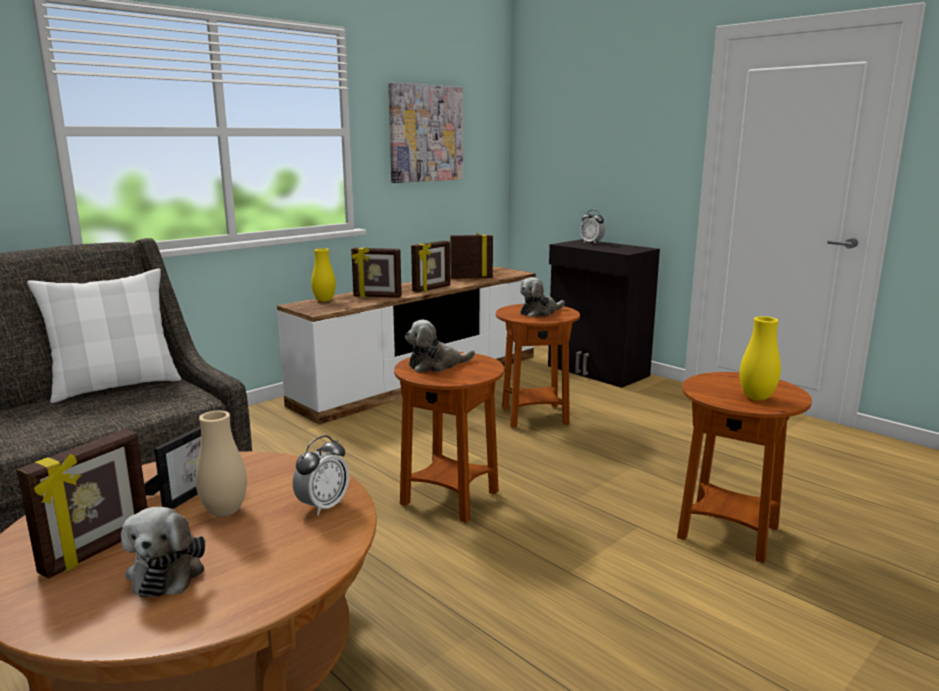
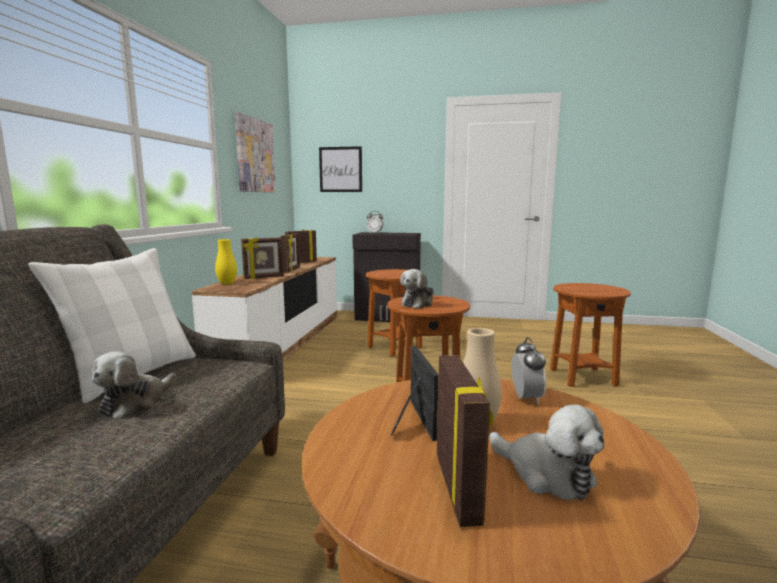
camera: 35 degrees left, 5 degrees down
(539, 312) = (396, 273): plush toy -> plush toy (135, 403)
(564, 144) = (340, 169): none -> picture
(756, 398) = (603, 290): yellow vase -> none

